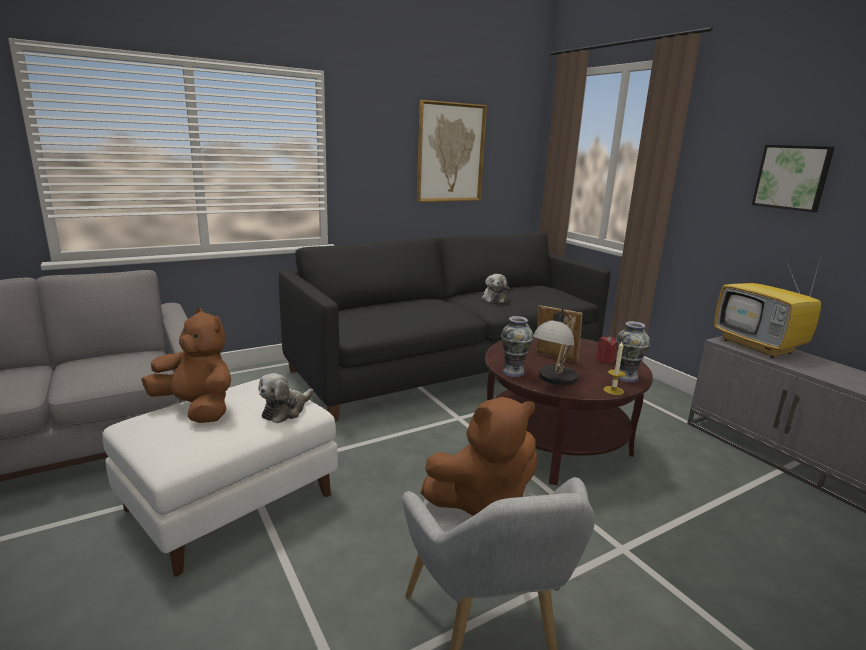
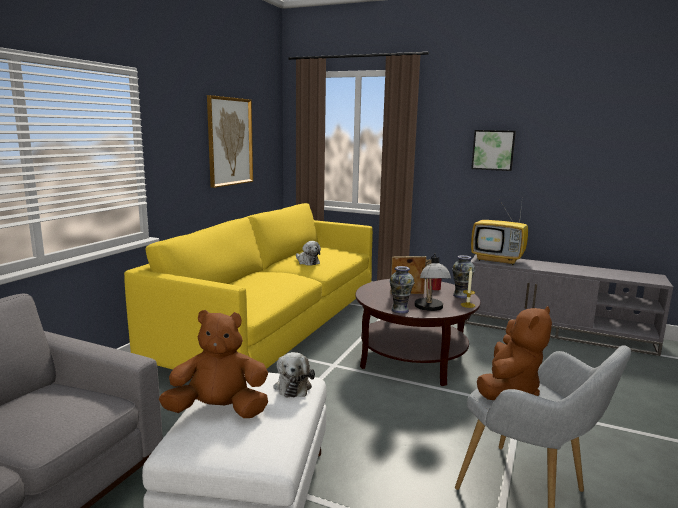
camera: 35 degrees left, 5 degrees down
(449, 365) = (275, 329): black sofa -> yellow sofa

